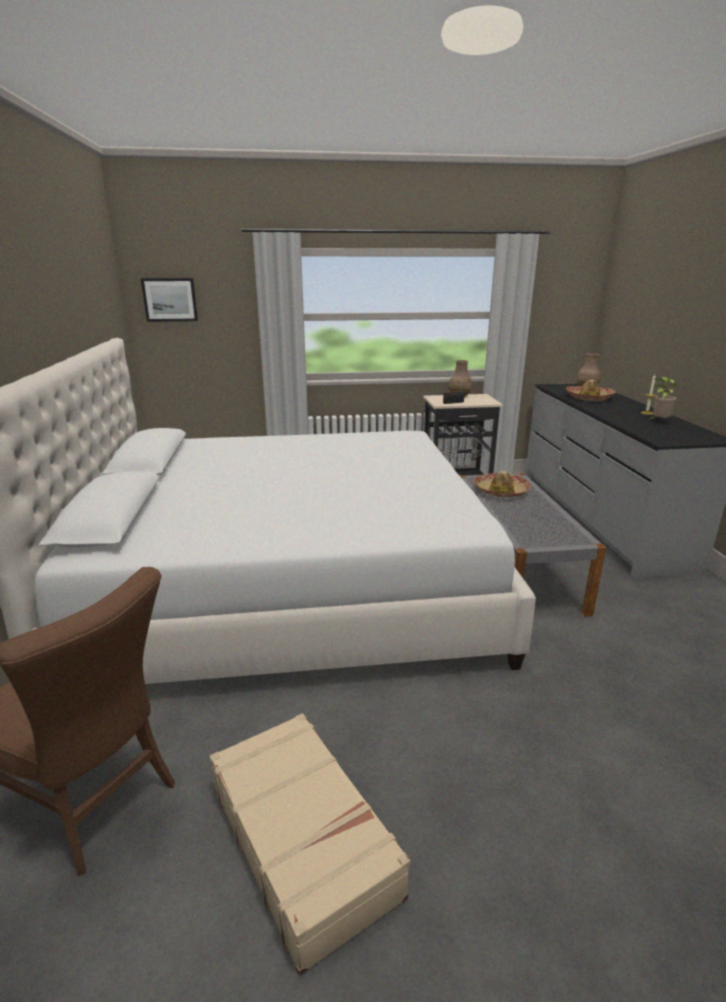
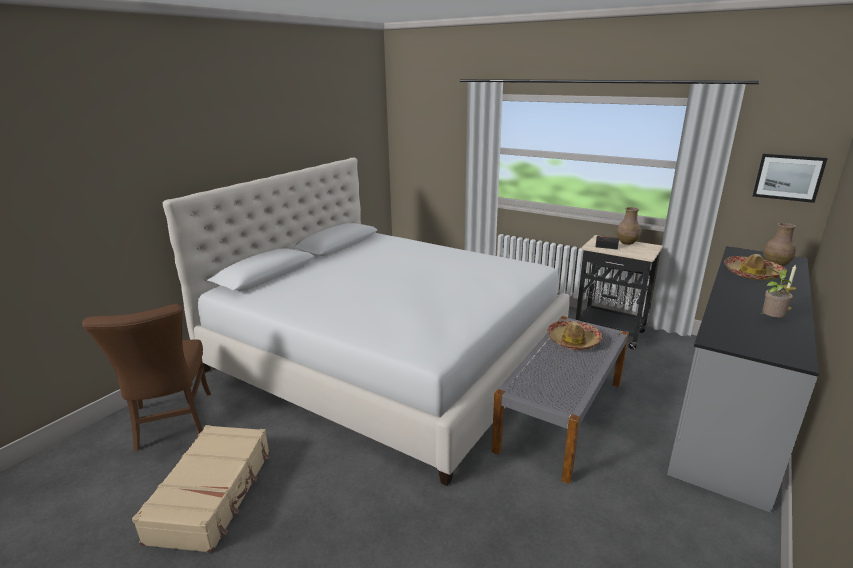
camera: 40 degrees right, 0 degrees up
(170, 300) = (414, 130): picture -> picture (788, 177)

